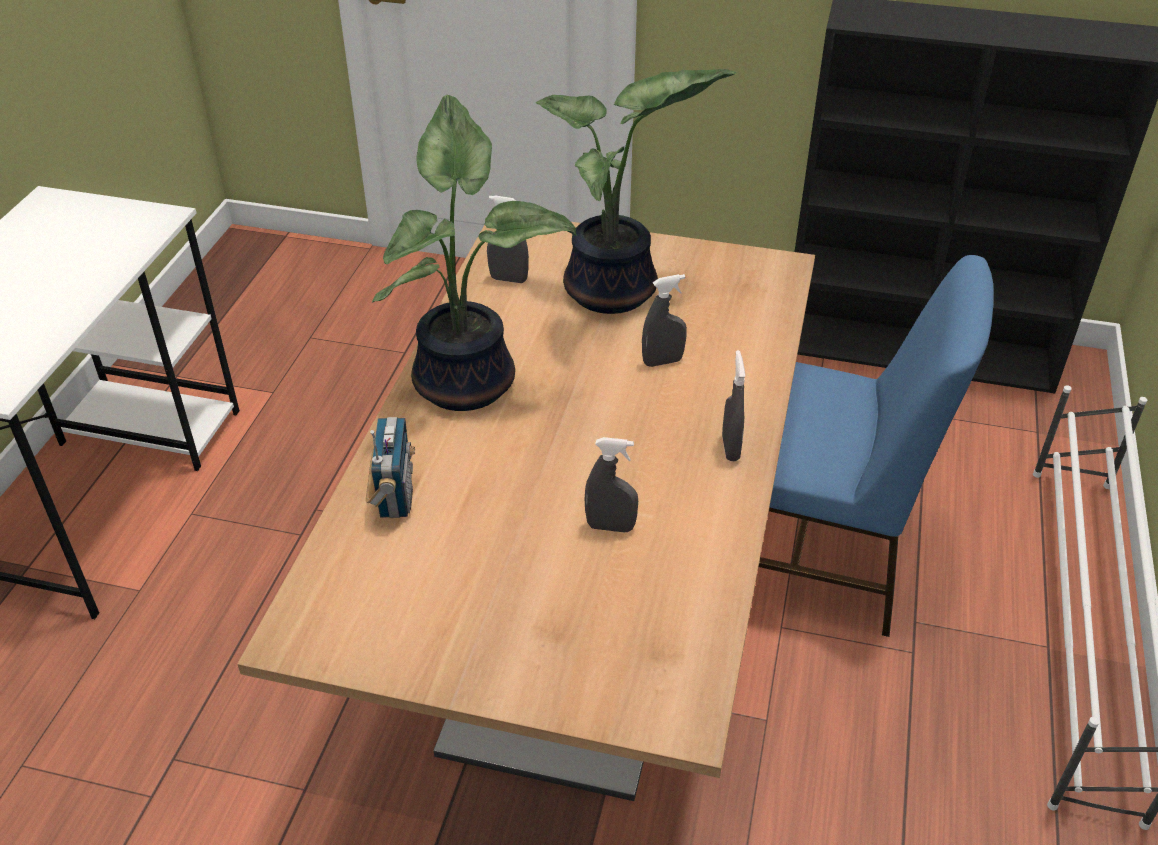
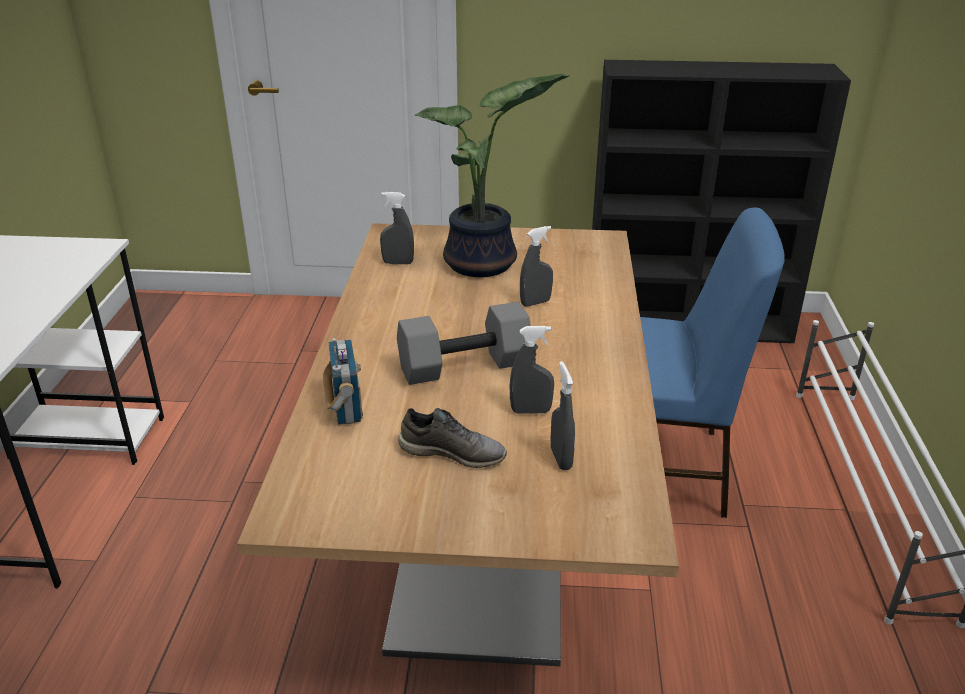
camera: 10 degrees left, 10 degrees down
(469, 380) = (386, 328): potted plant -> none
(503, 574) = (453, 452): none -> grey shoe
(550, 448) = (465, 365): none -> grey dumbbell
(730, 448) = (607, 351): grey spray bottle -> grey spray bottle (561, 459)

